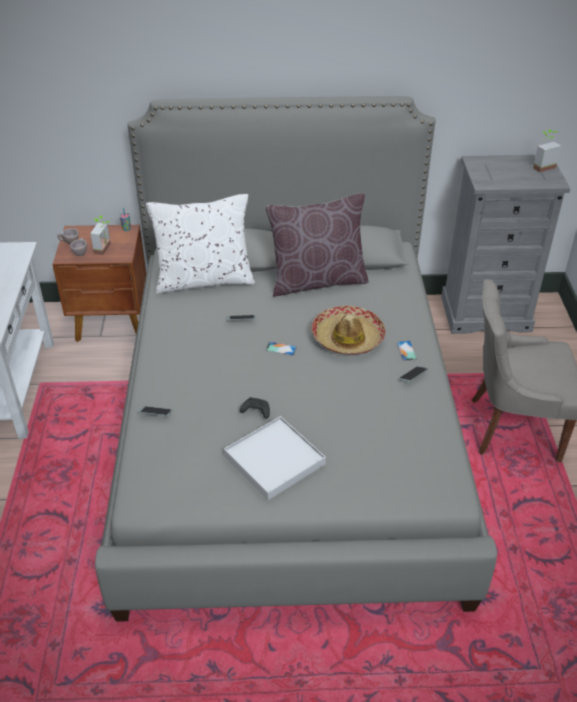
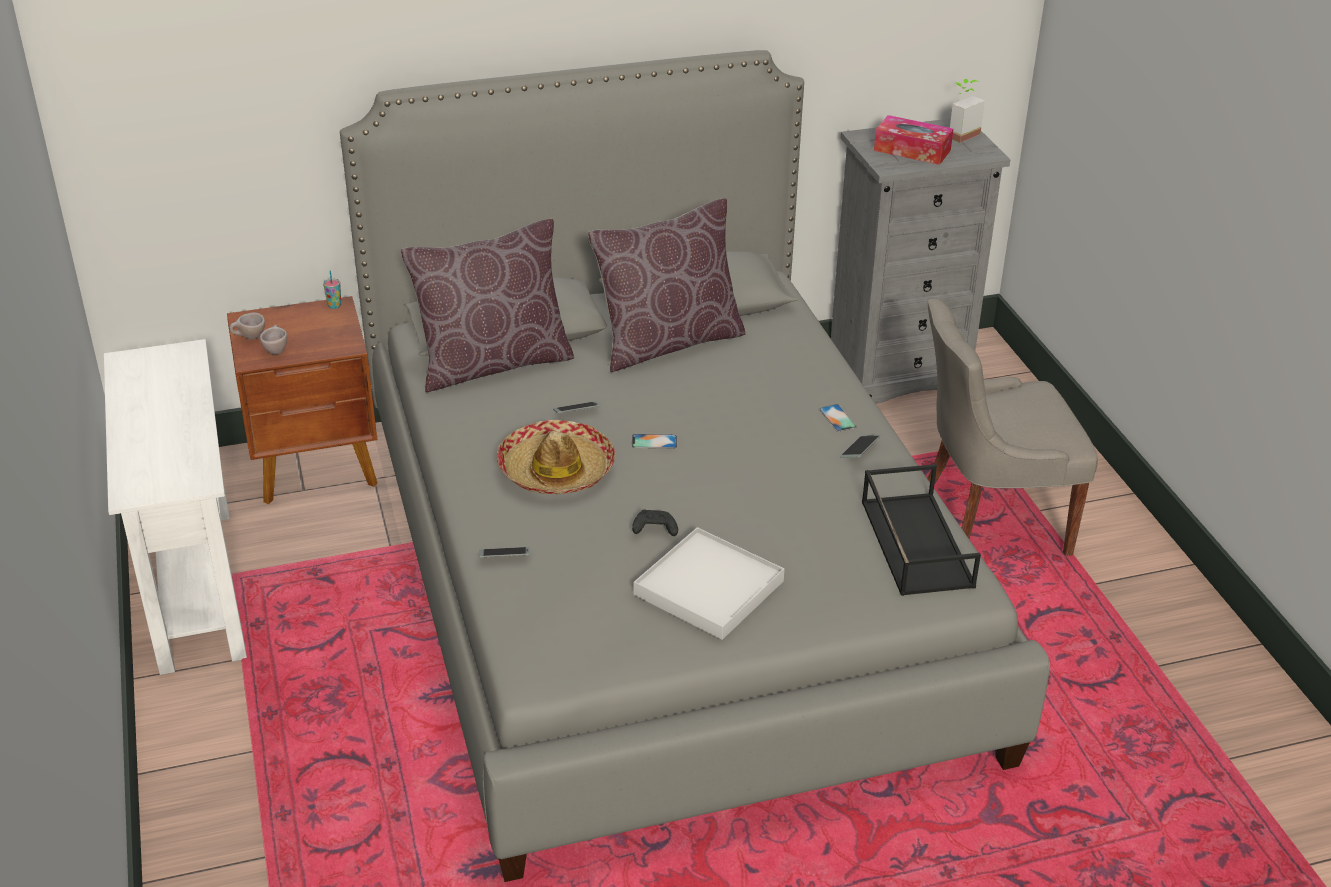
camera: 15 degrees left, 5 degrees down
(106, 249) = (315, 339): potted plant -> none
(204, 280) = (493, 363): white pillow -> brown pillow
(347, 338) = (745, 413): hat -> hat (556, 470)
(425, 451) = (914, 542): none -> black tray
(504, 174) = (912, 150): none -> tissue box

